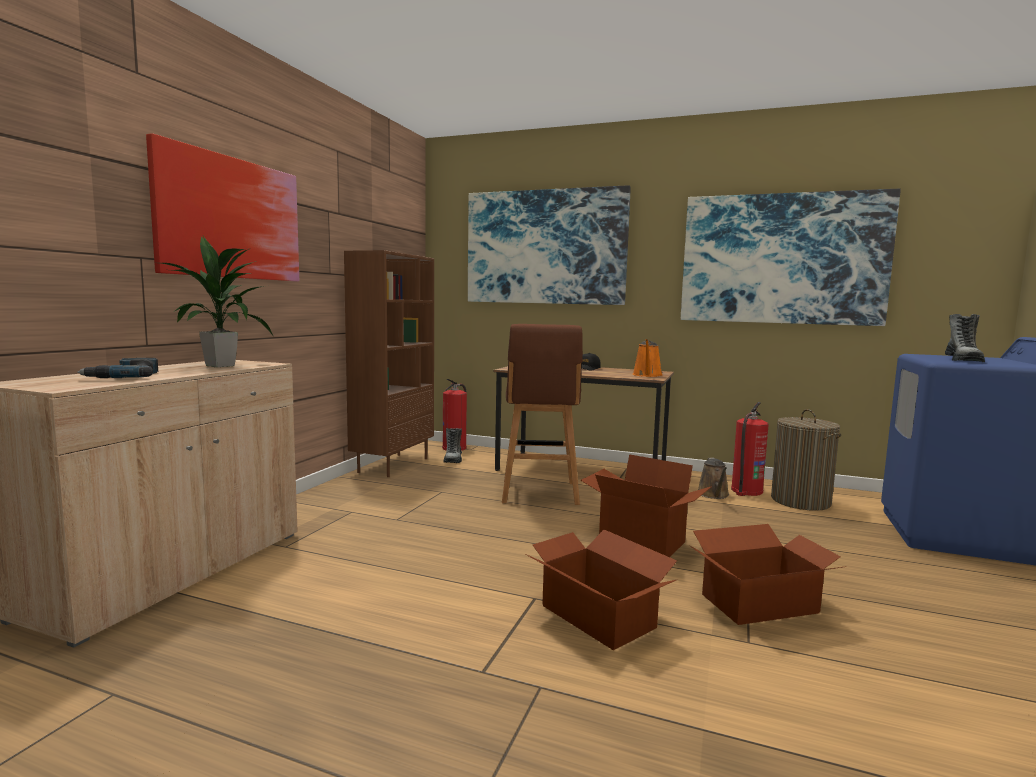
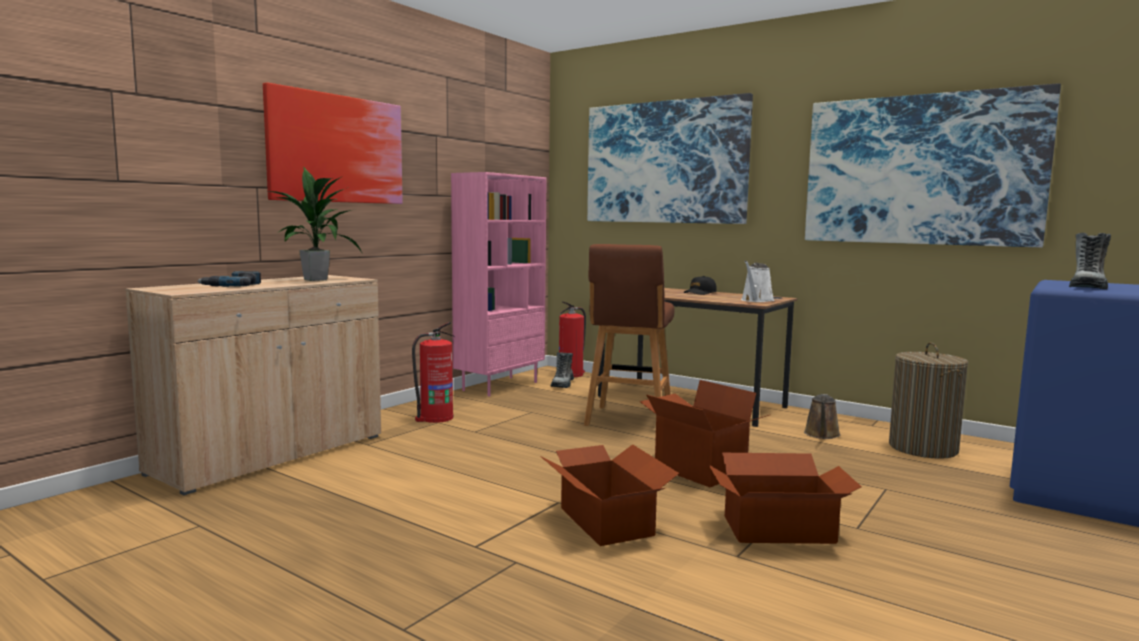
camera: 15 degrees right, 0 degrees up
(393, 465) = (500, 386): brown bookcase -> pink bookcase
(647, 375) = (756, 300): orange watering can -> white watering can
(746, 491) = (865, 434): fire extinguisher -> fire extinguisher (435, 418)

